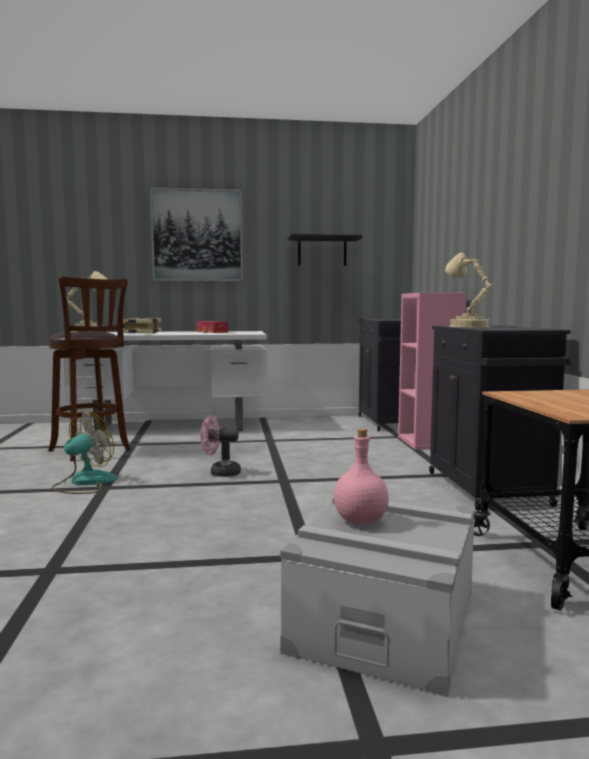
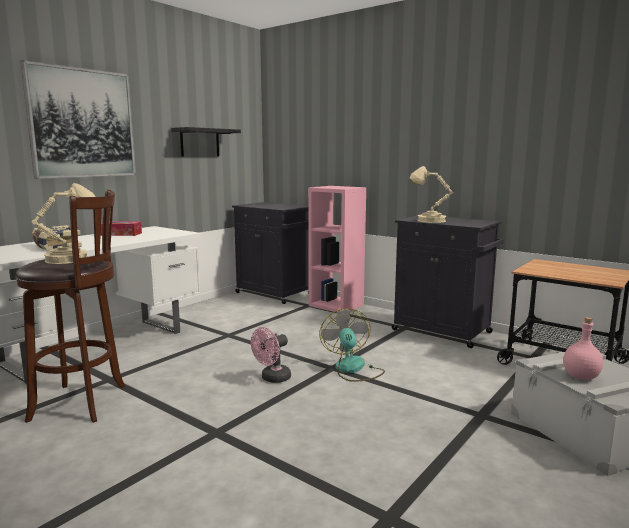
camera: 45 degrees left, 5 degrees up
(84, 483) = (183, 437): fan -> fan (353, 369)

